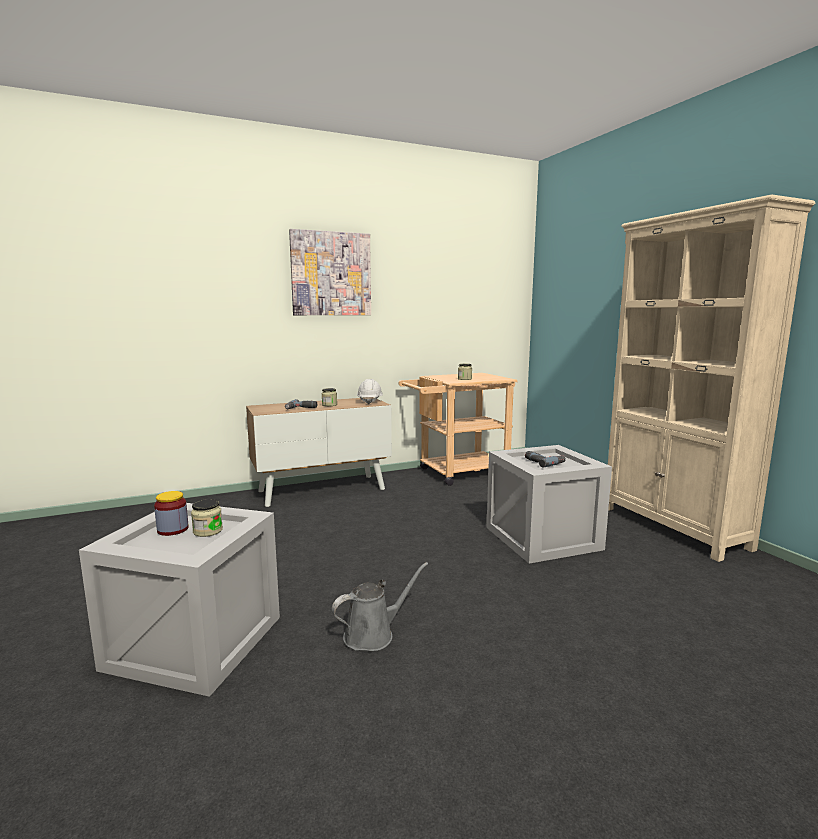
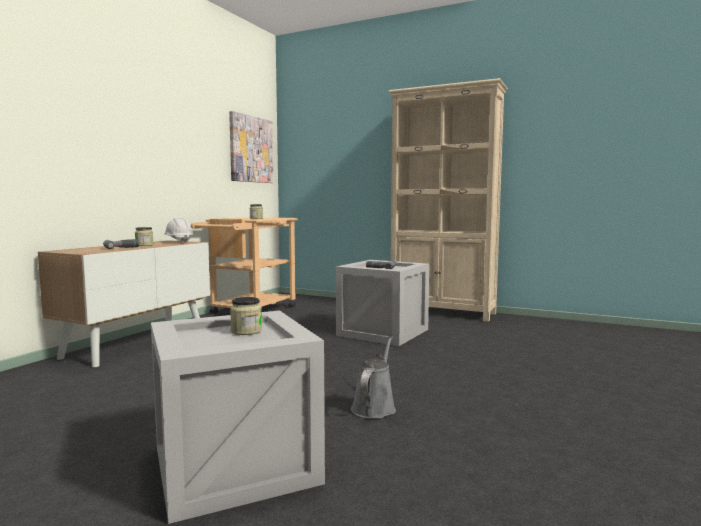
camera: 40 degrees left, 5 degrees down
(173, 529) = (206, 337): jar -> none
(331, 274) = (123, 104): picture -> picture (251, 149)

